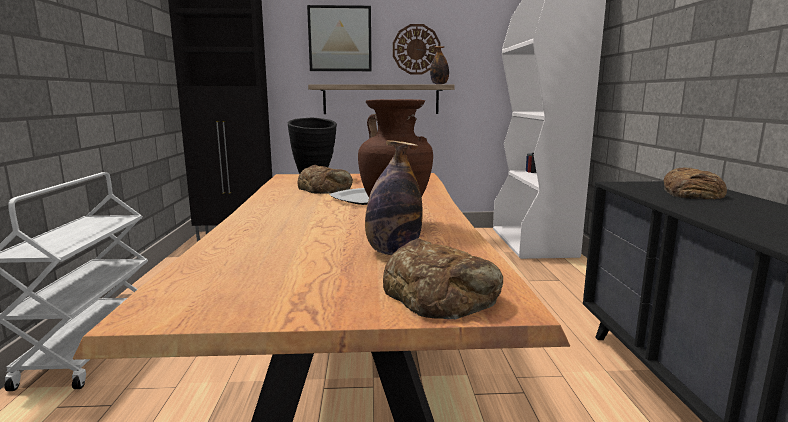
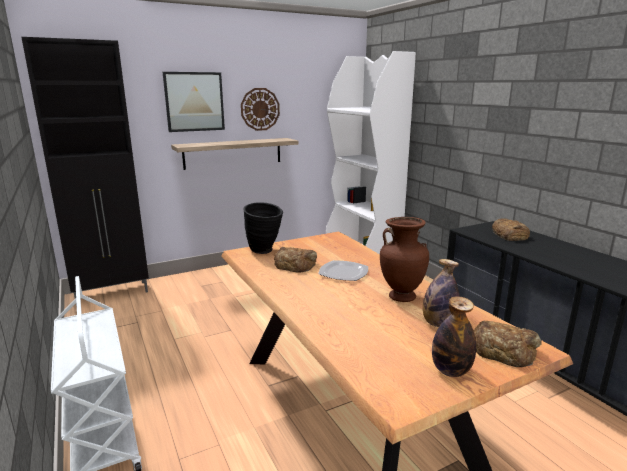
camera: 25 degrees left, 5 degrees up
(439, 84) = (284, 139): bottle -> bottle (450, 371)

